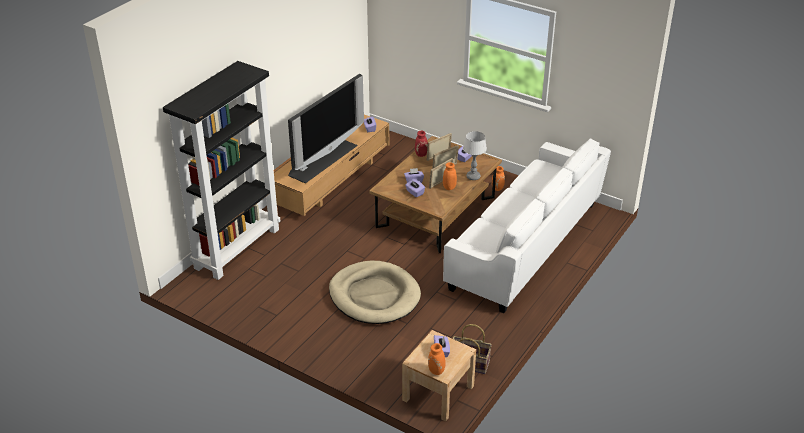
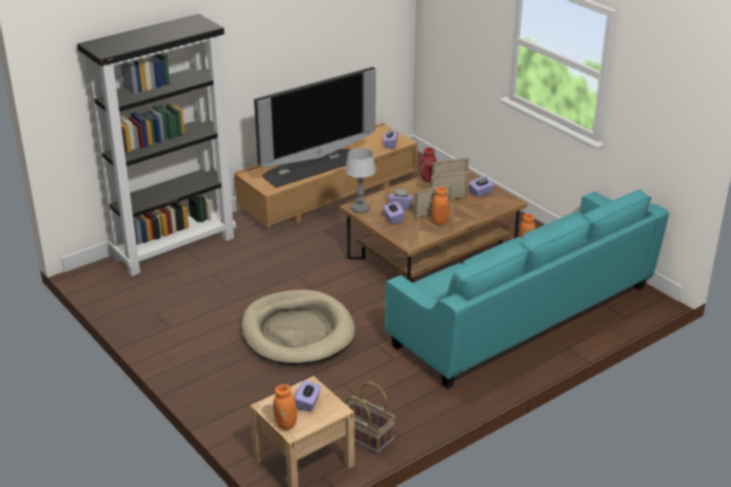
camera: 20 degrees right, 5 degrees down
(473, 176) = (478, 215): table lamp -> table lamp (360, 209)
(525, 246) = (523, 317): white sofa -> turquoise sofa

